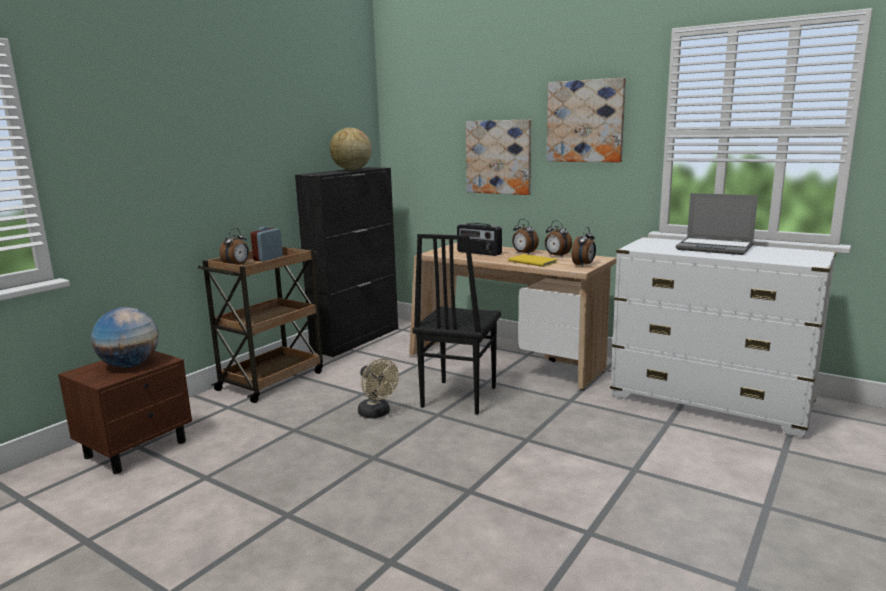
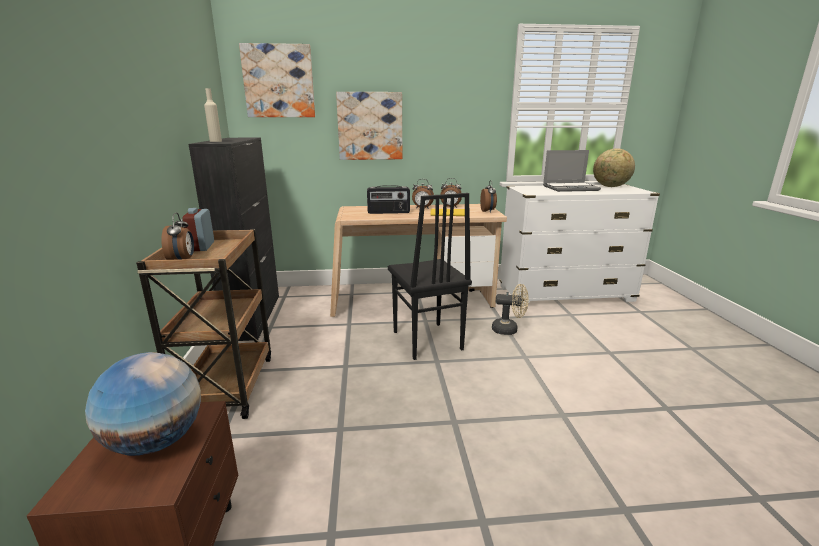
camera: 40 degrees left, 5 degrees up
(324, 172) = (215, 141): none -> beige bottle
(351, 170) = (232, 139): globe -> globe (610, 187)
(377, 414) = (389, 380): beige fan -> beige fan (509, 330)
(585, 121) = (450, 95): picture -> picture (279, 81)

